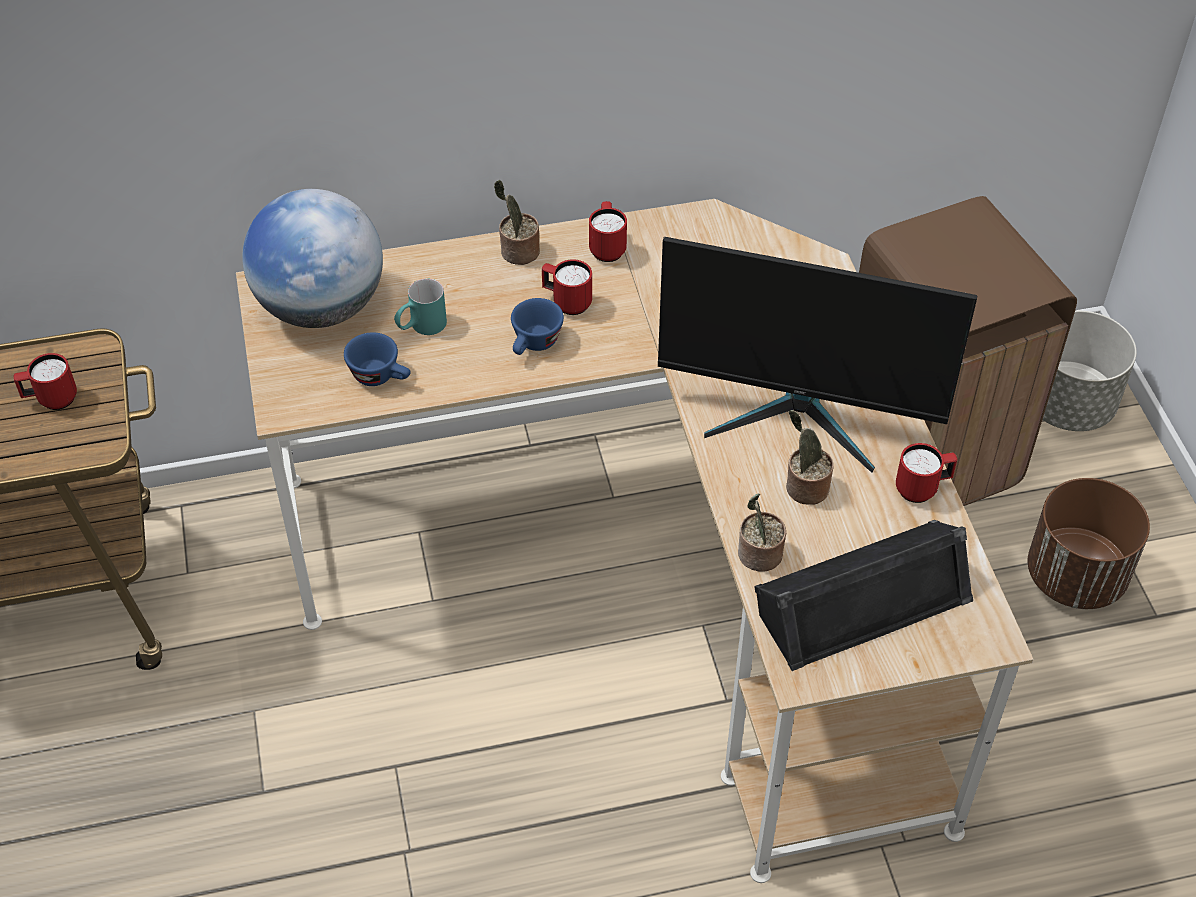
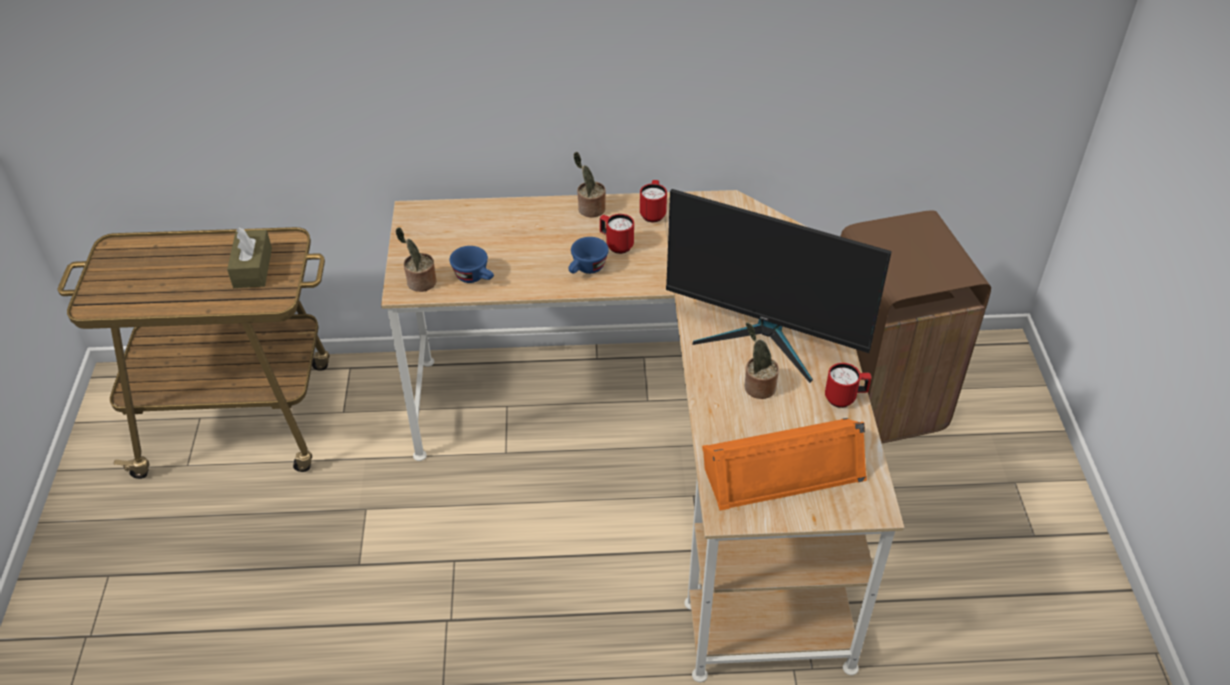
camera: 10 degrees right, 5 degrees down
(51, 400) = (252, 268): red mug -> brown tissue box
(321, 307) = (446, 229): globe -> none
(421, 327) = (511, 249): turquoise mug -> none
(758, 556) = (713, 428): potted plant -> potted plant (419, 283)
(861, 600) = (782, 468): black speaker -> orange speaker
(1069, 405) = (993, 380): grey planter -> none
(1076, 576) = (977, 499): brown planter -> none

